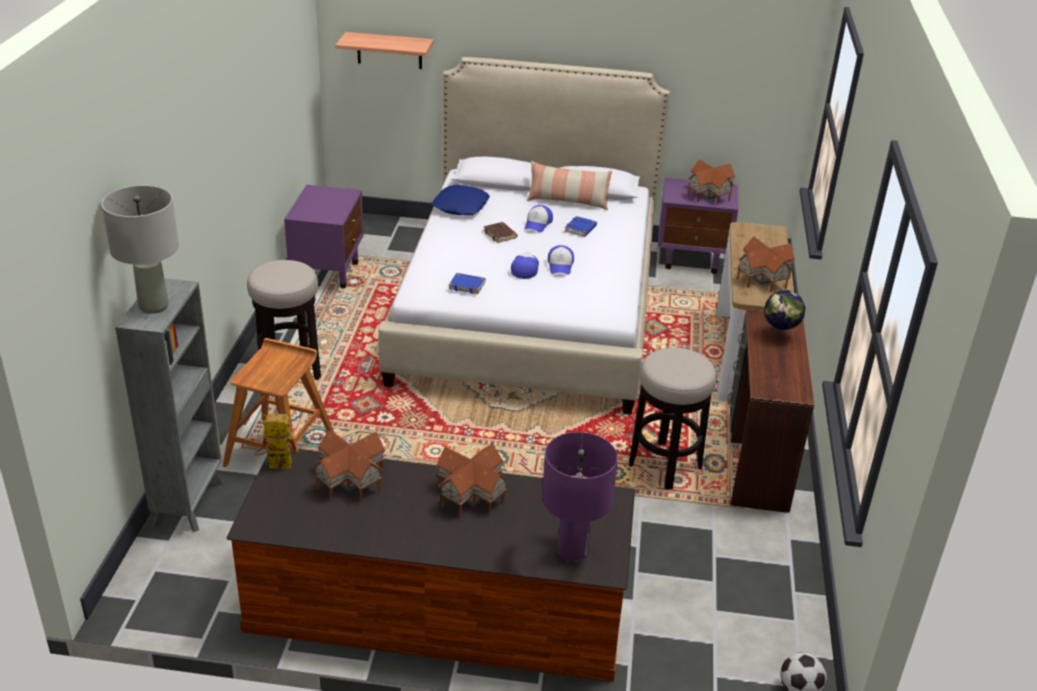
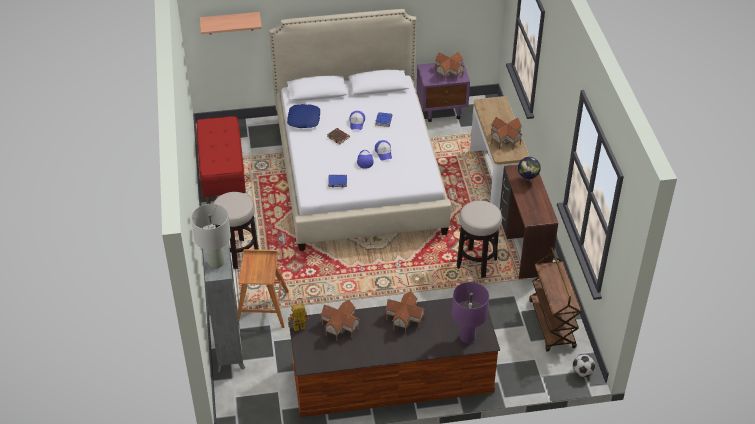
camera: 15 degrees left, 10 degrees up
(328, 272) = (222, 175): purple nightstand -> red bench
(568, 201) = (367, 99): pillow -> none
(766, 592) = (552, 324): none -> brown cart

